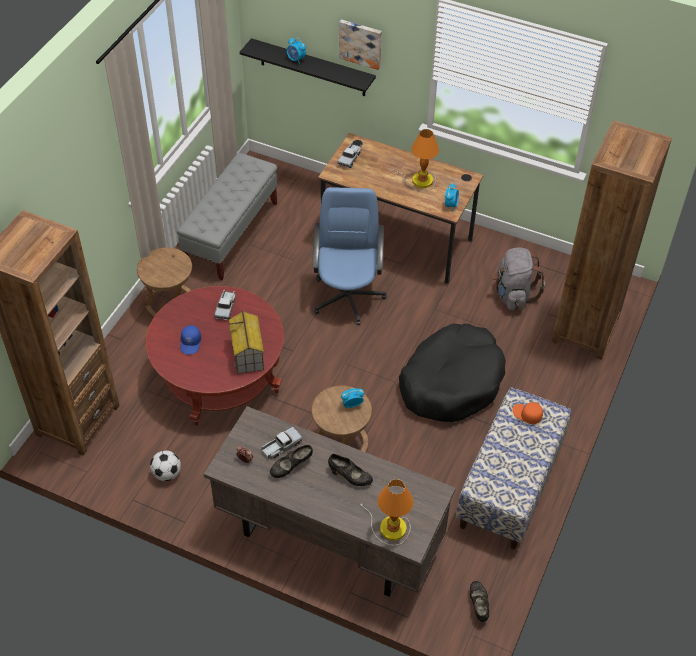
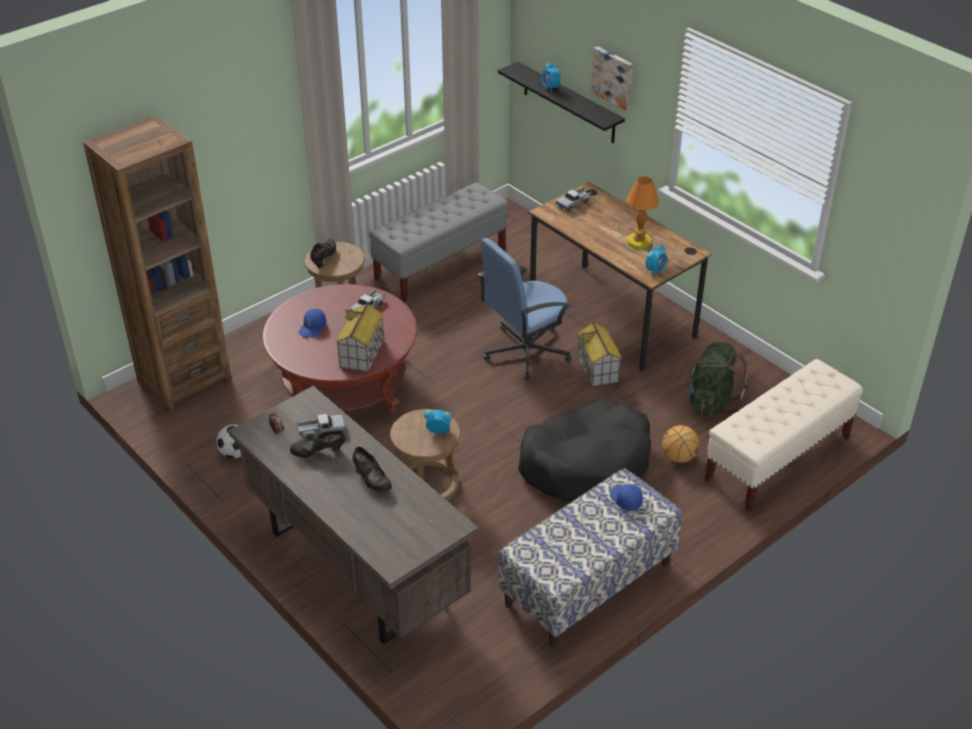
camera: 25 degrees right, 10 degrees down
(348, 296) = (525, 352): blue office chair -> blue office chair turned 150 degrees counterclockwise
(389, 528) = (380, 540): table lamp -> none
(414, 294) = (598, 369): none -> toy house
(478, 605) = (476, 689): black shoe -> black shoe (324, 258)
(513, 294) = (711, 402): grey backpack -> green backpack
(515, 352) = (679, 457): none -> basketball
(527, 415) = (625, 500): orange cap -> blue cap
(585, 329) = (777, 459): brown bookcase -> beige bench

